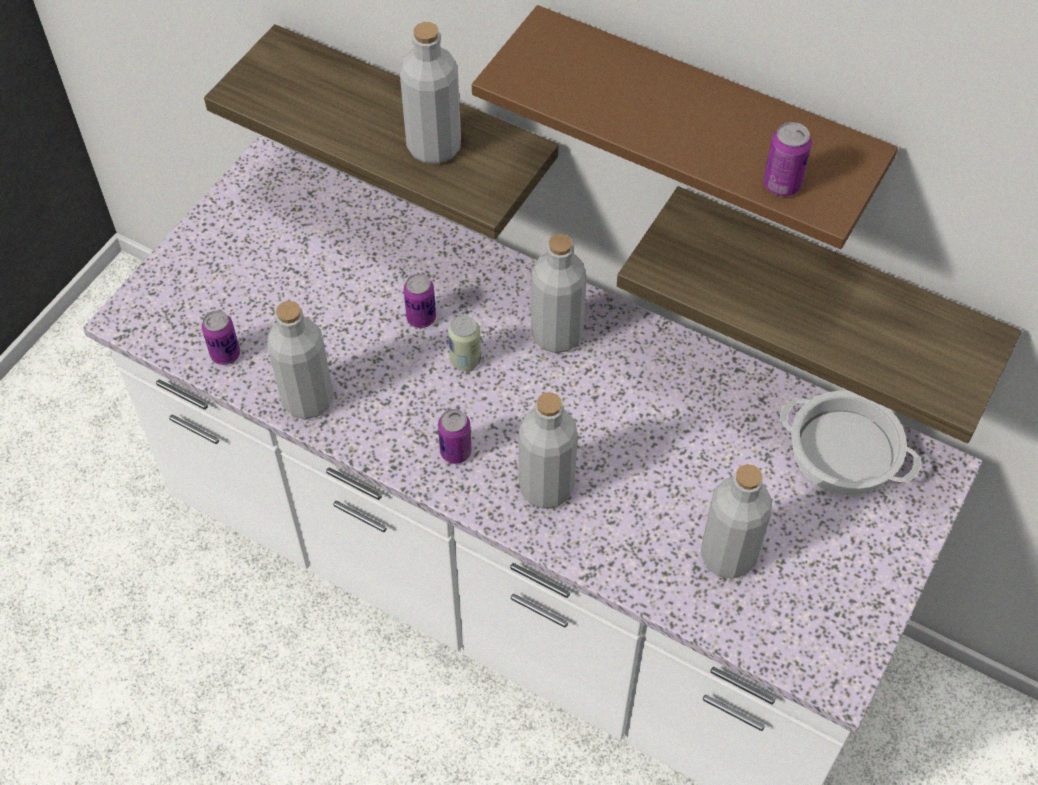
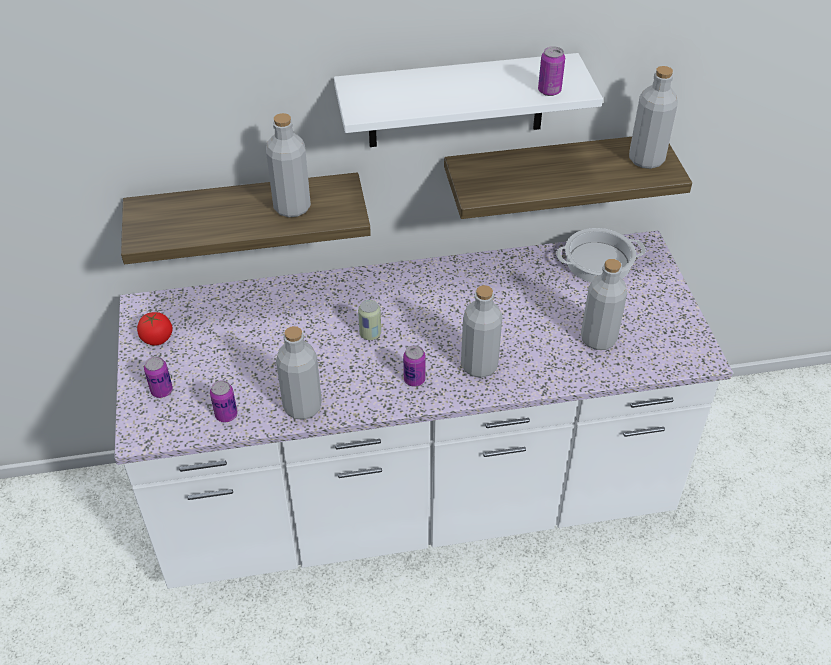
camera: 40 degrees left, 10 degrees down
(245, 213) = (157, 338): none -> tomato
(421, 318) = (323, 329): can -> can (162, 391)
(556, 334) = (405, 294): grey bottle -> grey bottle (646, 159)
(703, 121) = (456, 101): brown shelf -> white shelf

